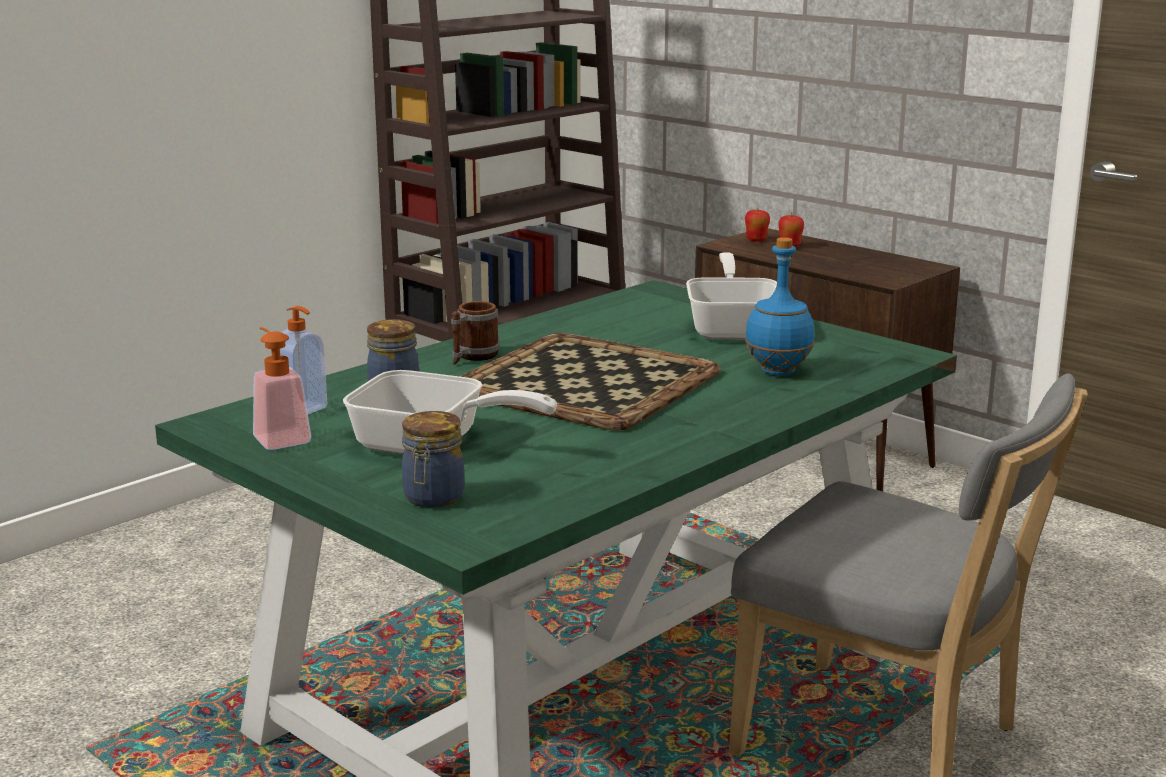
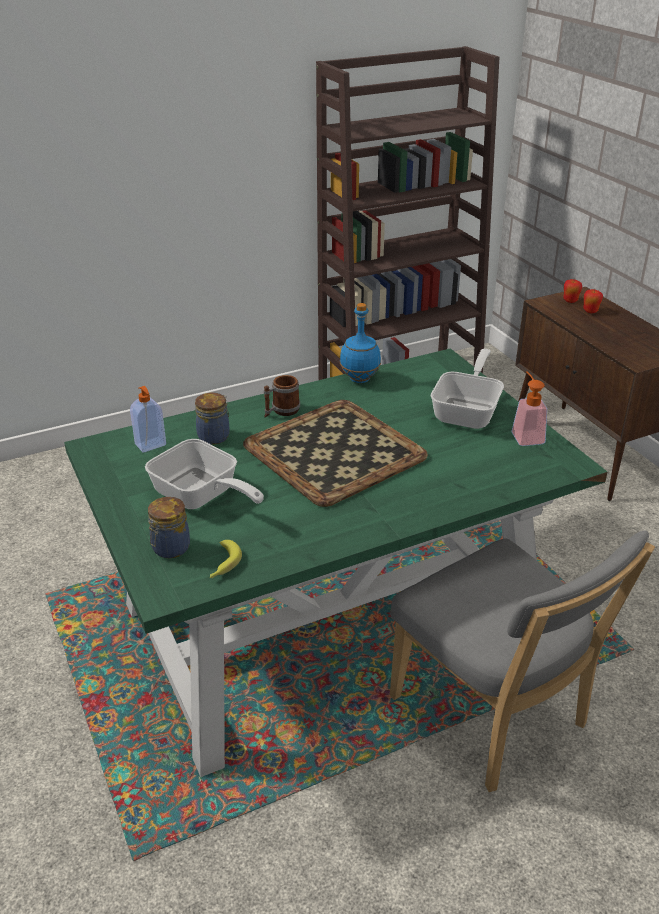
camera: 20 degrees right, 15 degrees up
(279, 437) = (121, 469): soap dispenser -> soap dispenser (525, 435)
(528, 500) = (223, 564): none -> banana
(778, 371) = (467, 465): blue bottle -> blue bottle (360, 379)

